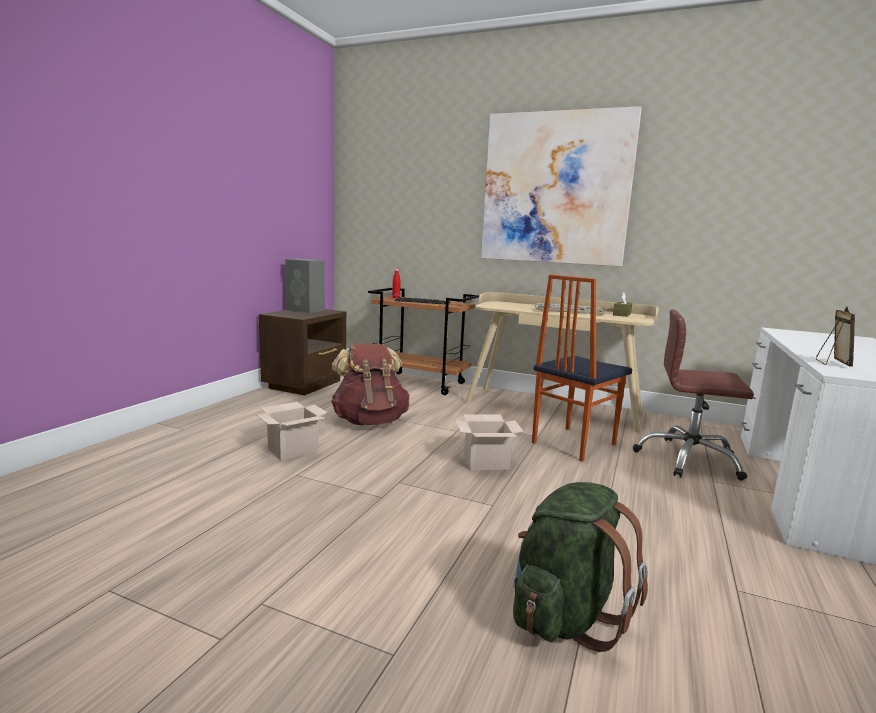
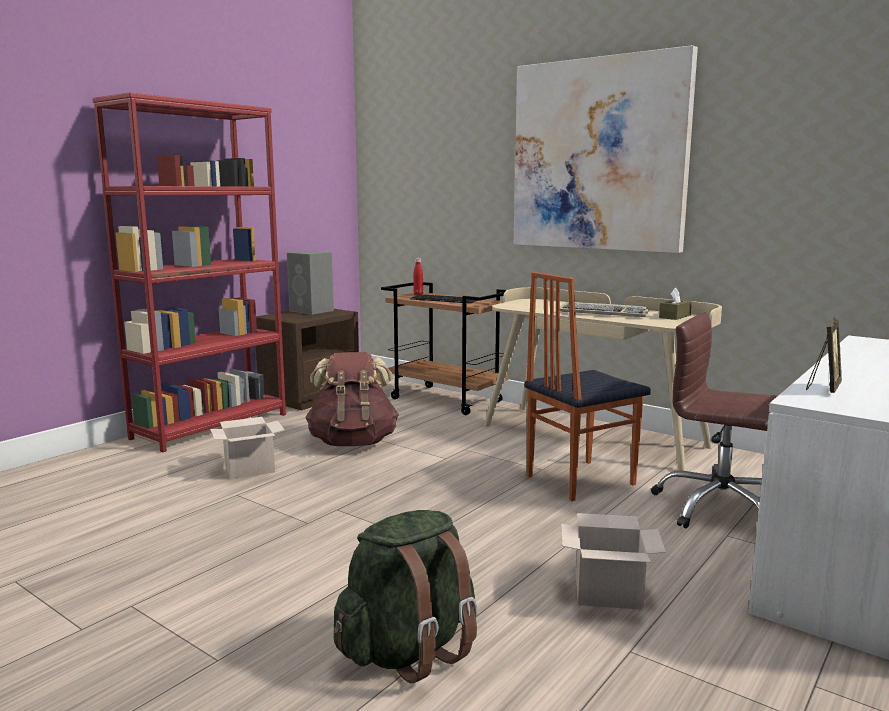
camera: 15 degrees right, 0 degrees up
(230, 412) = (211, 426): none -> red bookcase
(487, 462) = (453, 495): cardboard box -> cardboard box (609, 592)

